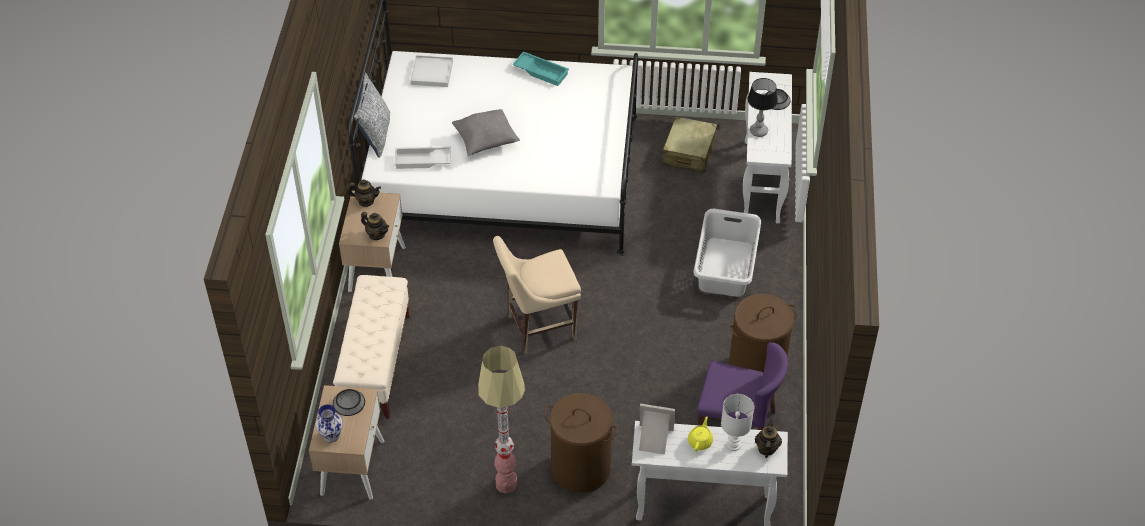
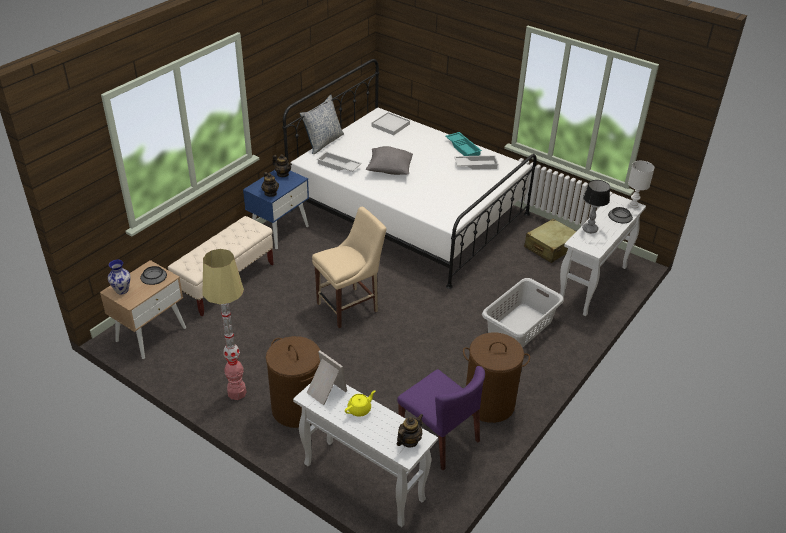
camera: 30 degrees right, 10 degrees down
(377, 268) = (279, 230): beige nightstand -> blue nightstand
(537, 327) = (350, 306): beige chair -> beige chair turned 135 degrees clockwise
(573, 90) = (476, 164): none -> white tray
(733, 444) = (384, 425): white table lamp -> white table lamp (634, 205)

